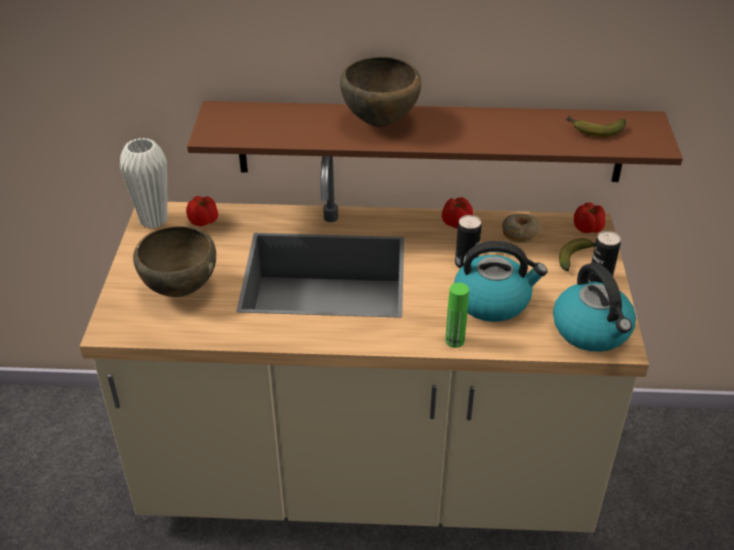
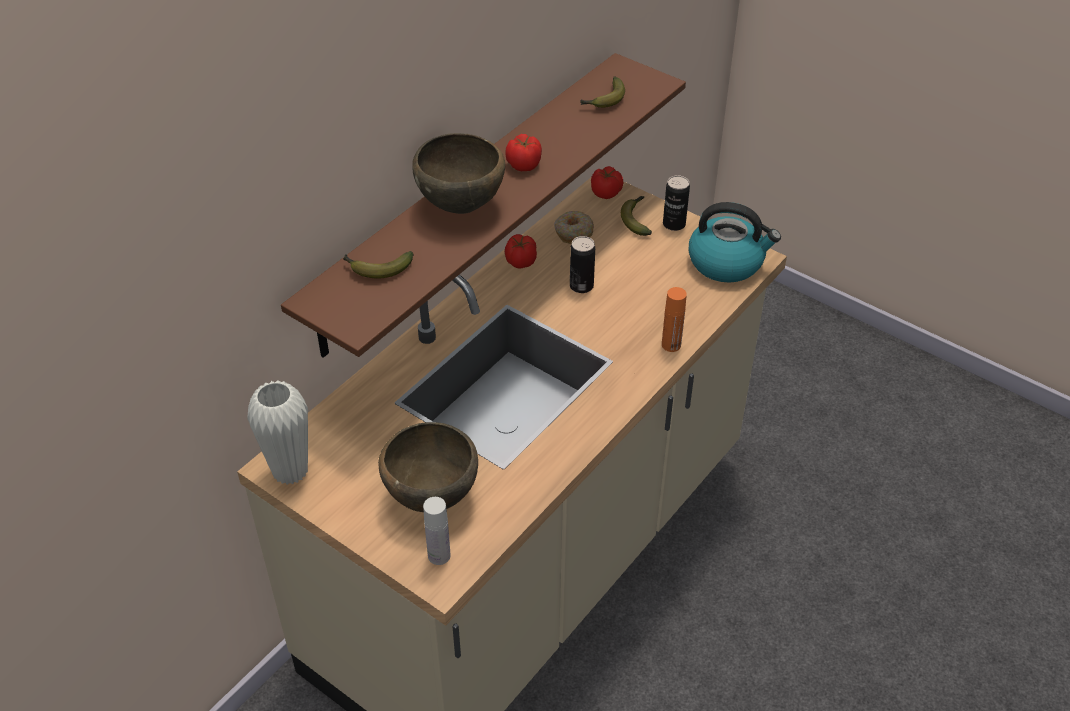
camera: 55 degrees left, 5 degrees up
(129, 318) = (439, 555): none -> white bottle
(204, 221) = (335, 431): tomato -> tomato (524, 164)
(275, 118) = (376, 269): none -> banana
(454, 340) = (671, 345): green bottle -> orange bottle
(493, 301) = (643, 296): kettle -> none

